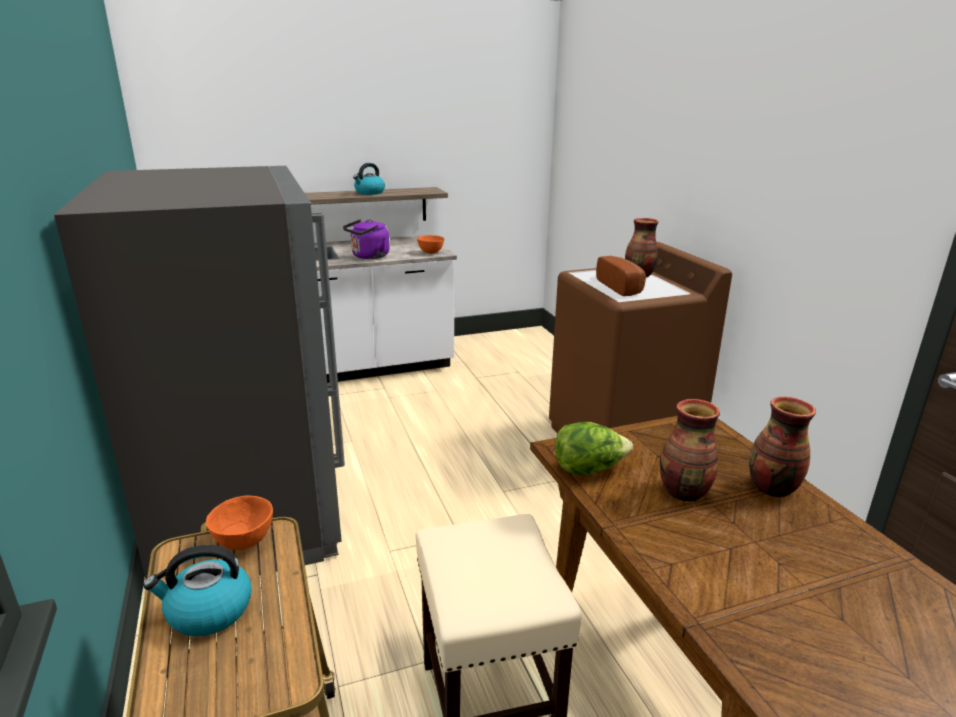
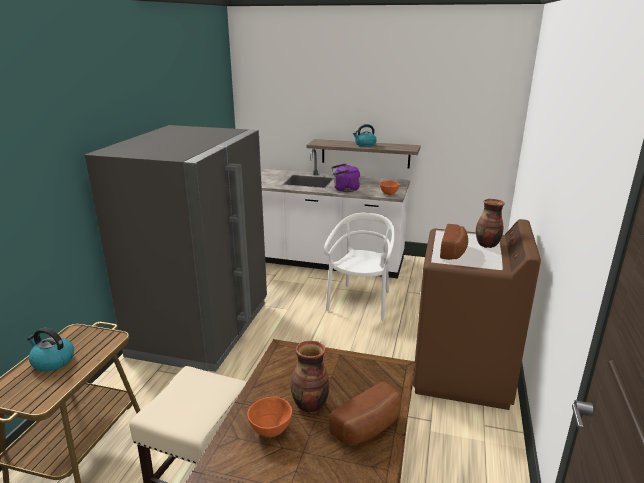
camera: 35 degrees right, 0 degrees up
(243, 542) = (98, 337): orange bowl -> orange bowl (270, 430)
(436, 404) = (360, 302): none -> white chair
(588, 469) = (278, 367): lettuce -> none
(771, 488) = (369, 428): vase -> bread

